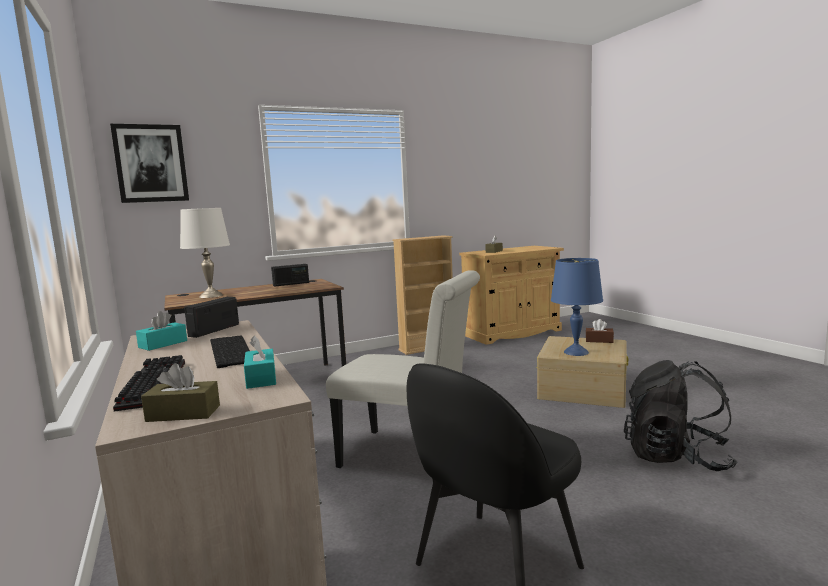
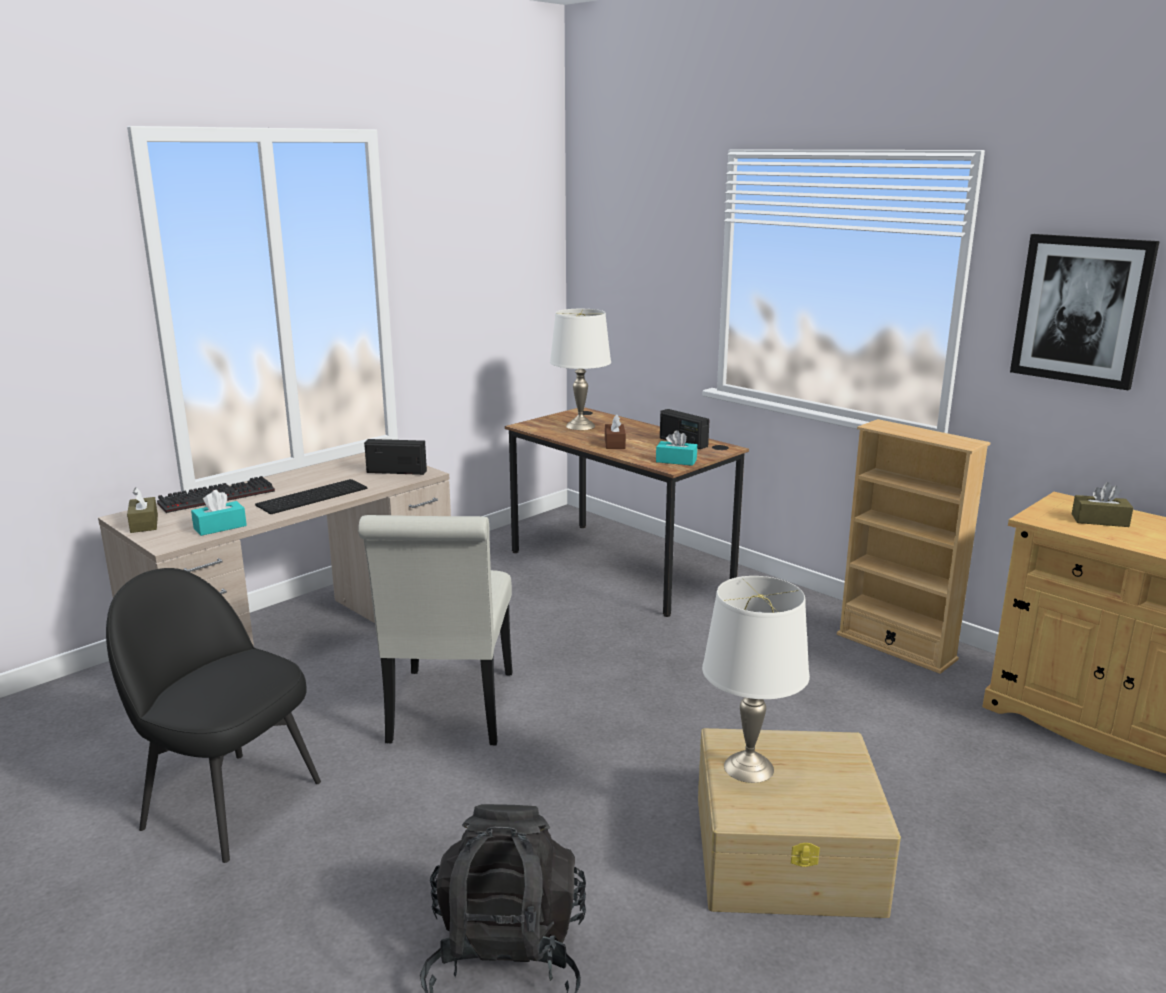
camera: 70 degrees right, 10 degrees up
(151, 163) = (607, 234): picture -> picture (1081, 310)
(163, 344) = (342, 468): turquoise tissue box -> turquoise tissue box (676, 461)
(576, 352) = (749, 767): blue table lamp -> white table lamp
(599, 340) = (860, 796): brown tissue box -> brown tissue box (614, 444)

